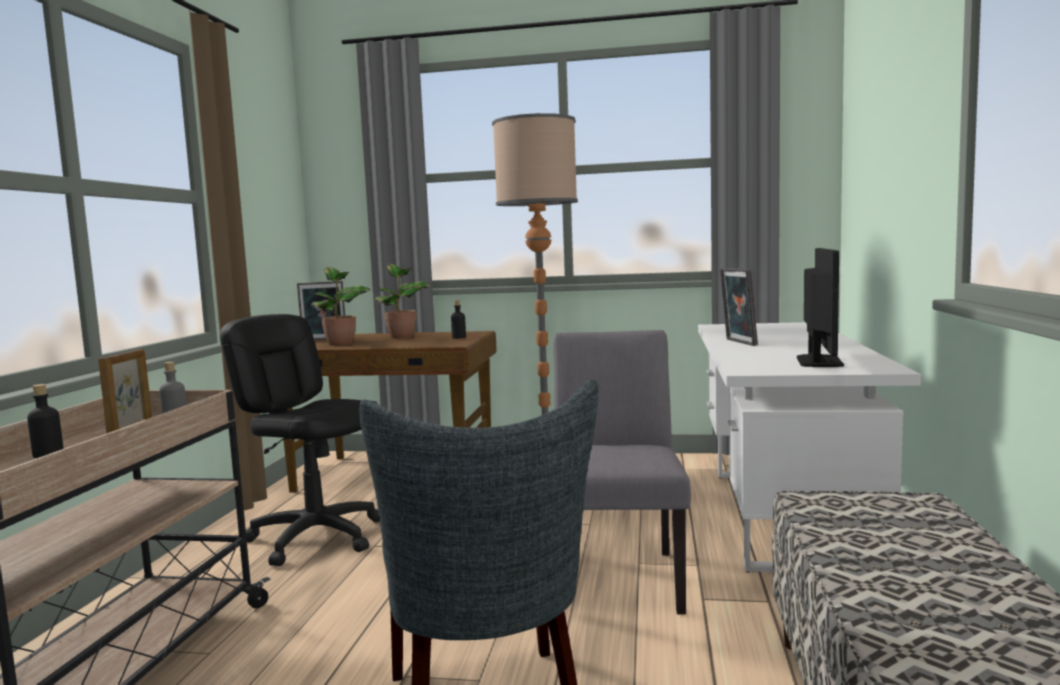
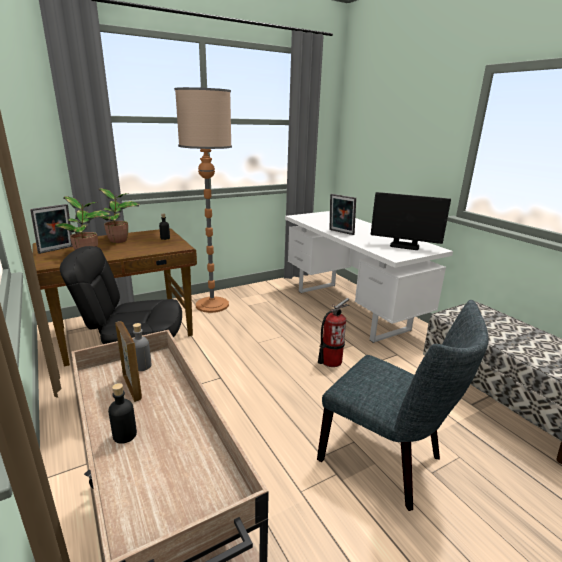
camera: 40 degrees left, 15 degrees up
(617, 574) = (331, 361): grey chair -> fire extinguisher
(819, 361) = (404, 246): monitor -> monitor turned 135 degrees clockwise

